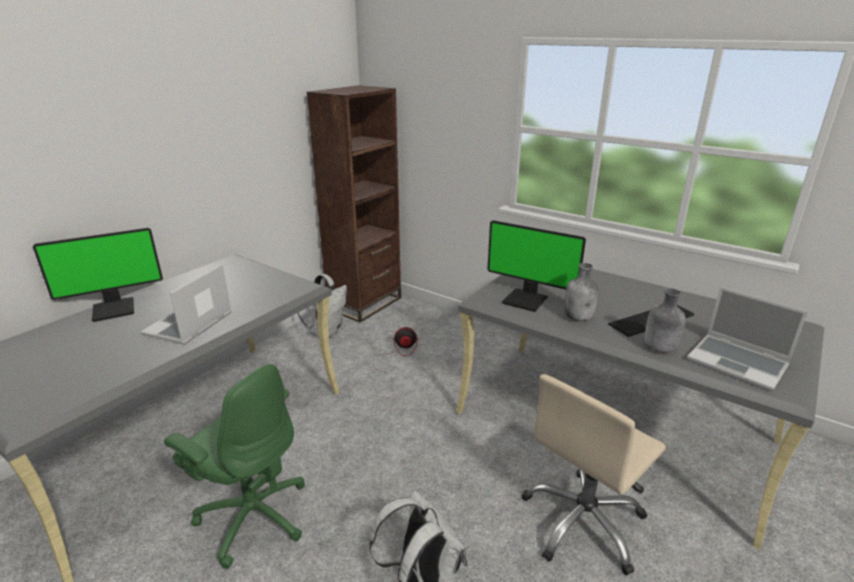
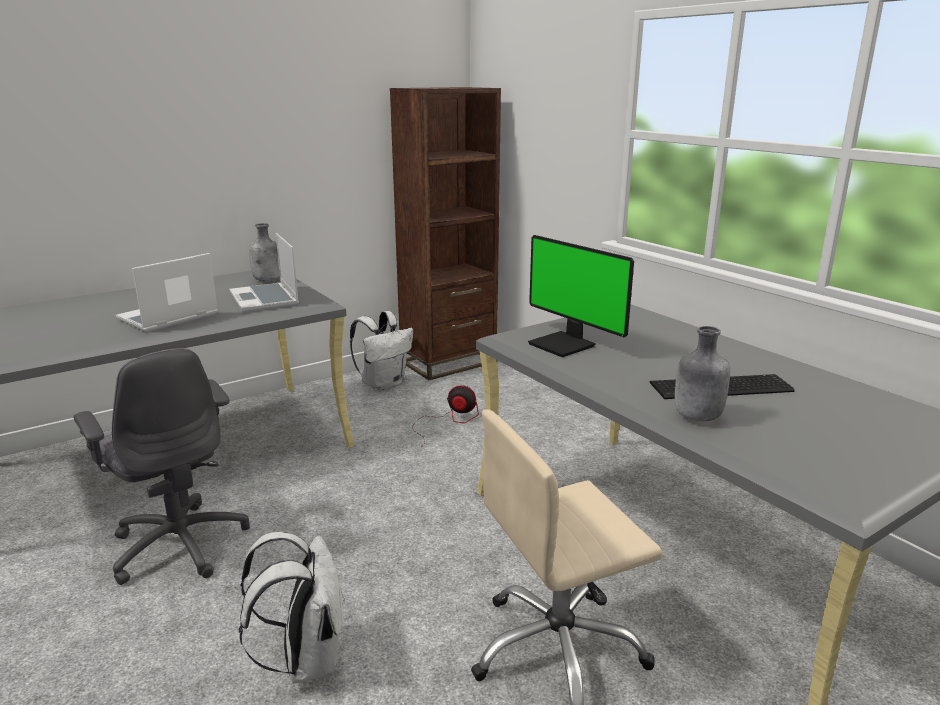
camera: 20 degrees right, 5 degrees down
(114, 309) = (116, 296): monitor -> none
(253, 516) = (180, 543): green office chair -> grey office chair
(578, 318) = (615, 371): grey bottle -> grey bottle (268, 280)
(738, 363) = (804, 451): laptop -> laptop (265, 299)

